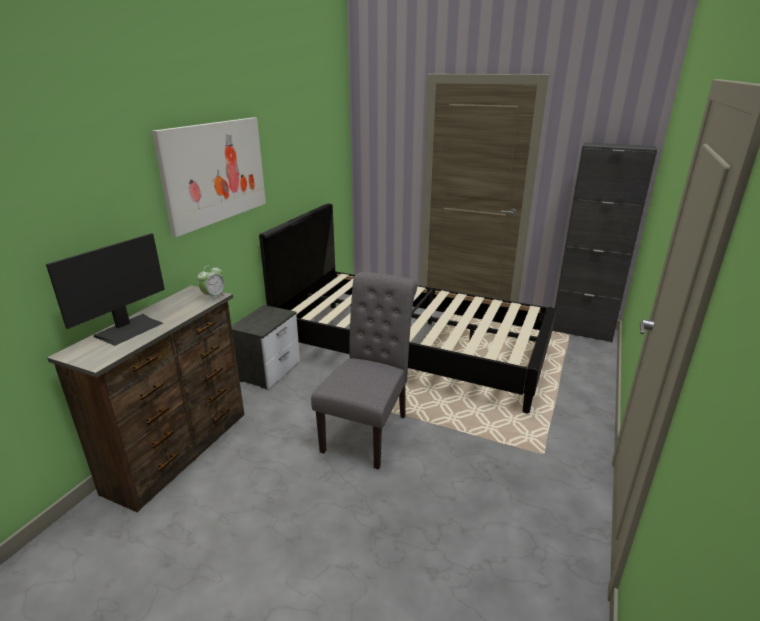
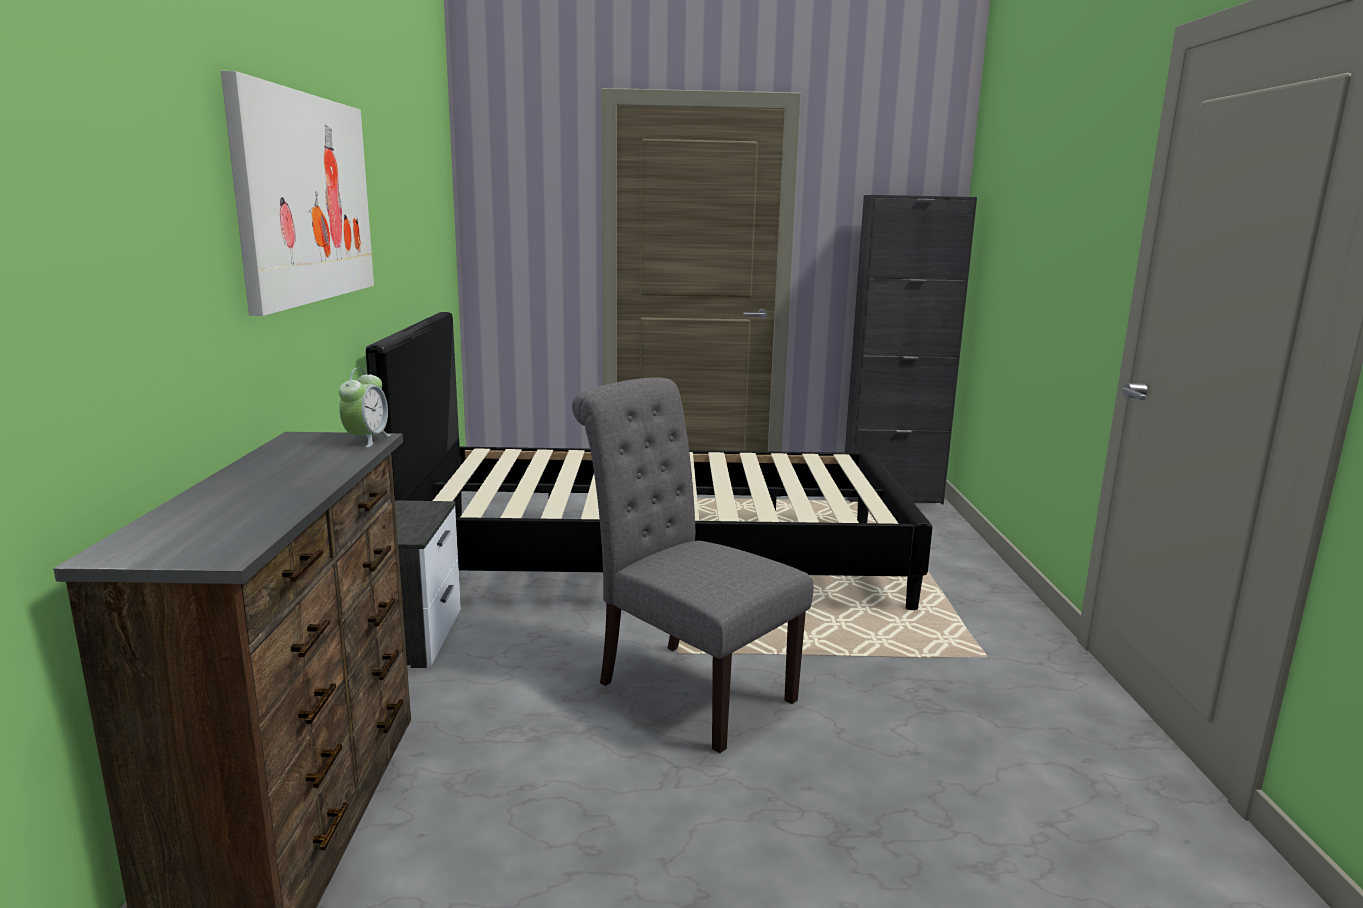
camera: 25 degrees left, 10 degrees down
(129, 329) = (228, 500): monitor -> none
(368, 429) = (685, 687): grey chair -> grey chair turned 45 degrees counterclockwise

